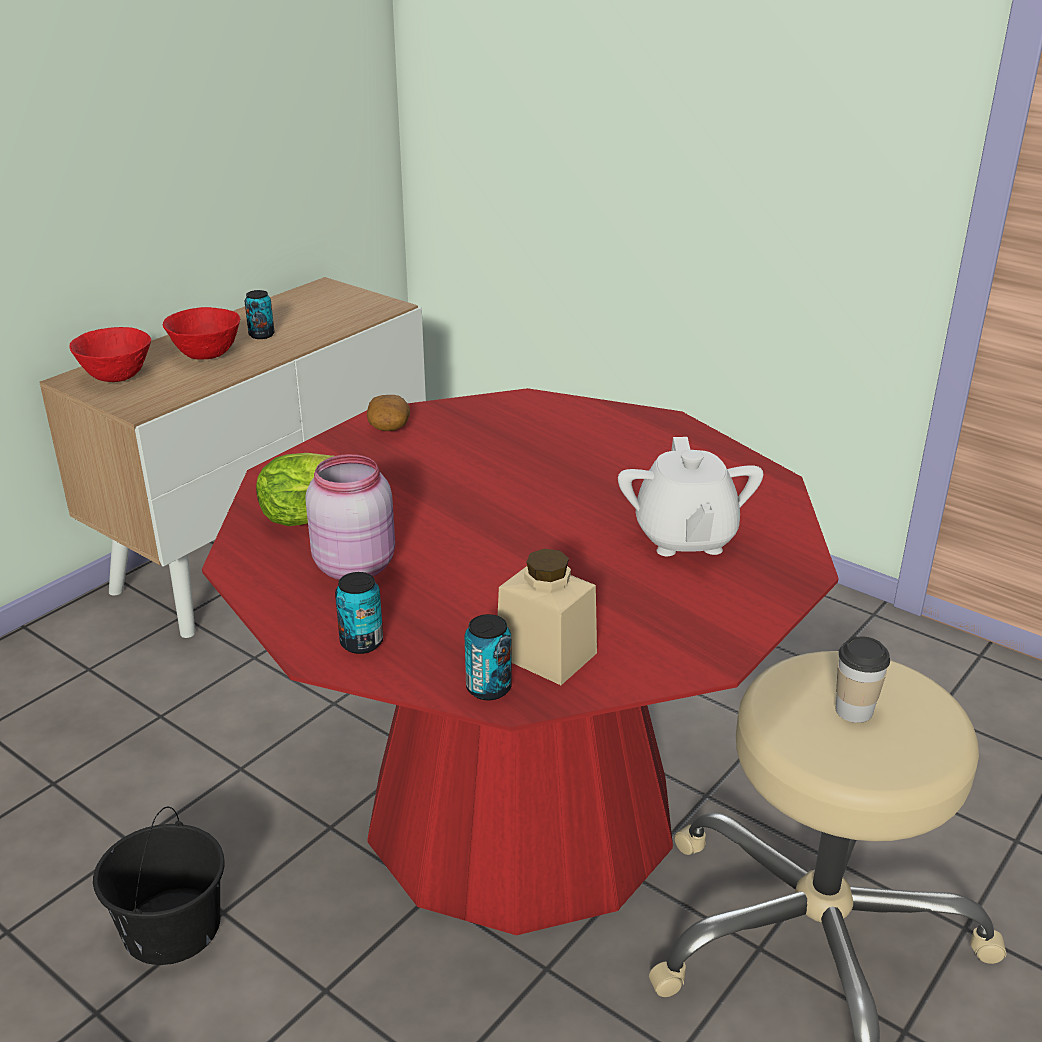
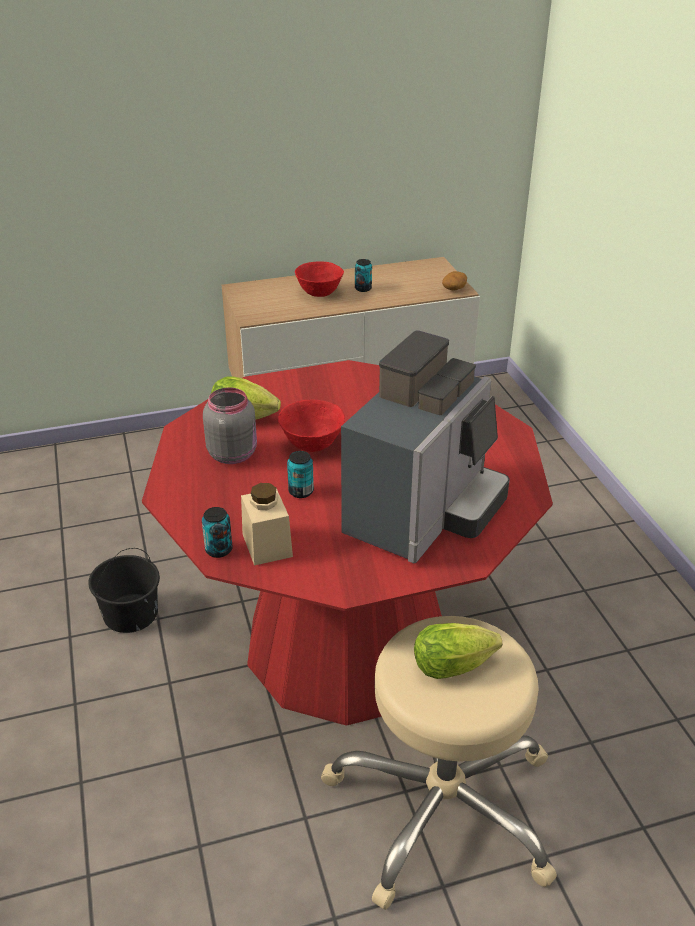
camera: 35 degrees right, 5 degrees up
(117, 377) = (260, 294): red bowl -> red bowl (312, 445)
(355, 565) = (233, 454): pink jar -> grey jar
(361, 643) = (189, 498): can -> can (301, 491)
(389, 427) = (343, 376): potato -> potato (454, 289)
(685, 538) = (424, 512): white teapot -> coffee machine
(854, 710) = (457, 665): cup -> lettuce

